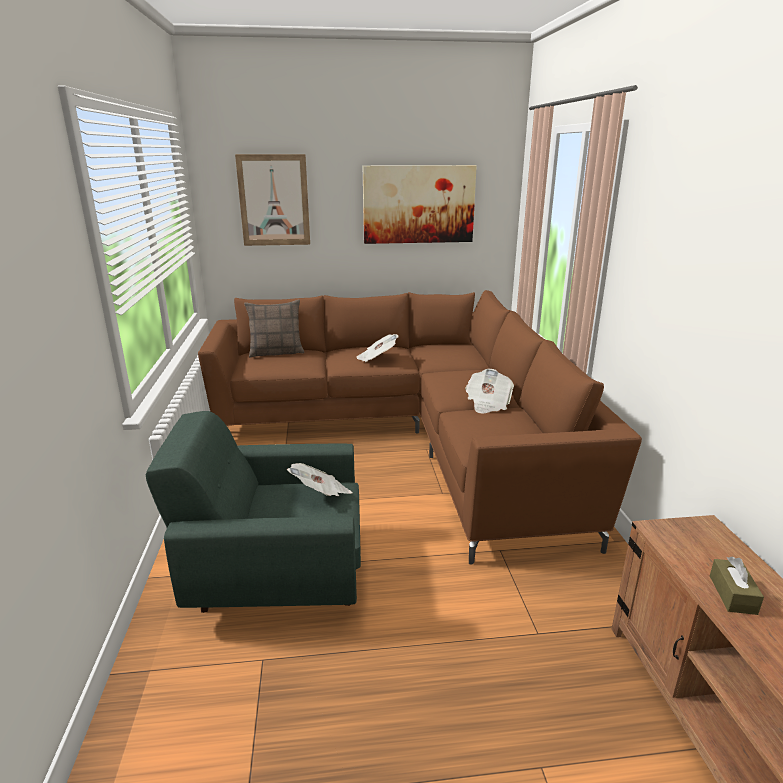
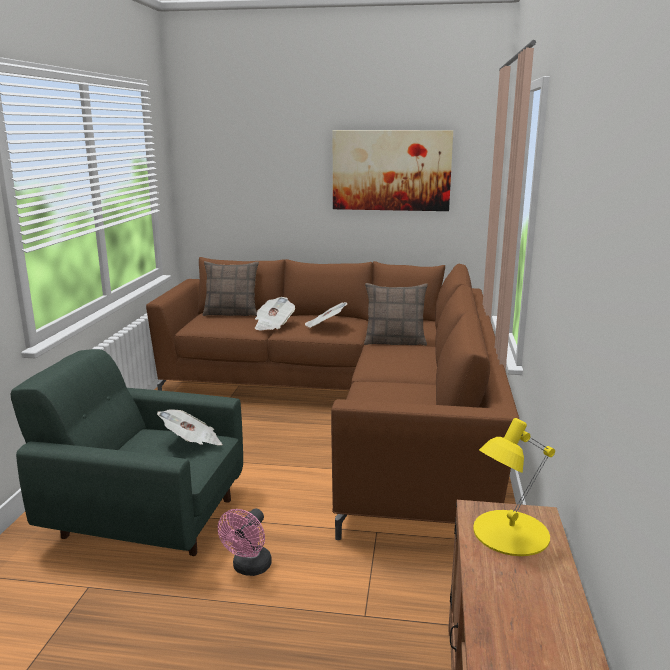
camera: 15 degrees right, 5 degrees down
(274, 200) = (245, 164): picture -> none
(409, 608) = (249, 568): none -> pink fan
(449, 368) = (395, 342): none -> pillow
(487, 404) = (404, 377): newspaper -> newspaper (273, 325)
(699, 546) = (509, 532): none -> yellow table lamp
(732, 594) = (503, 581): brown tissue box -> none

